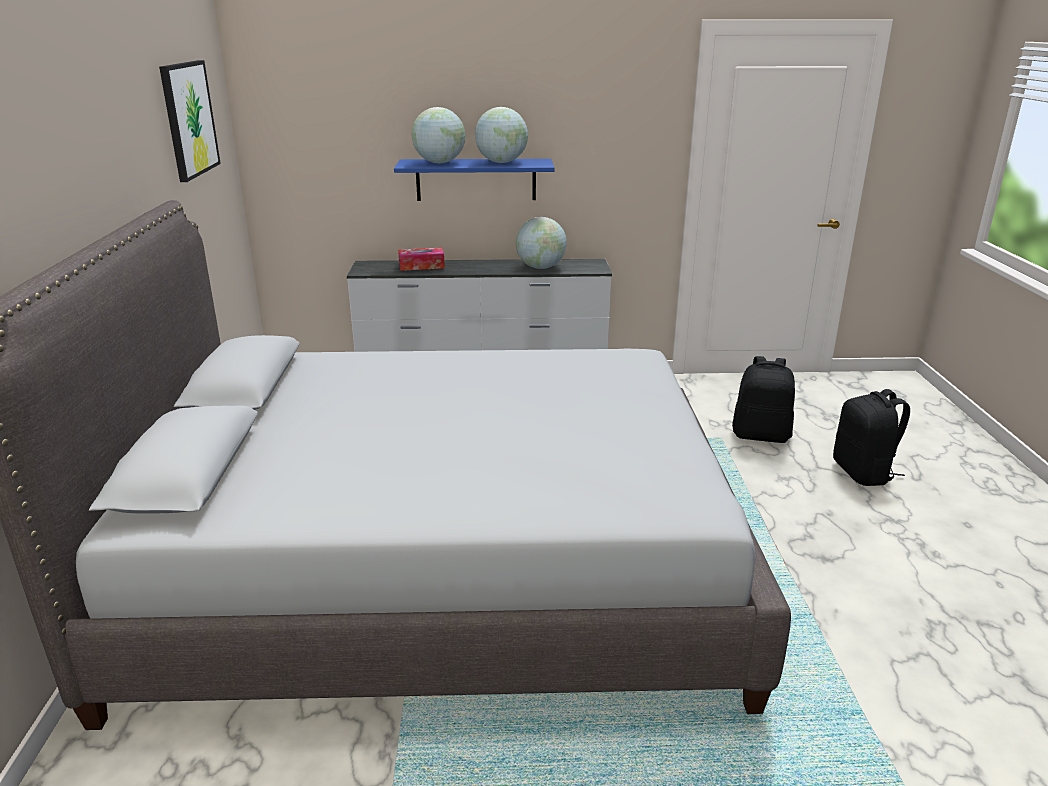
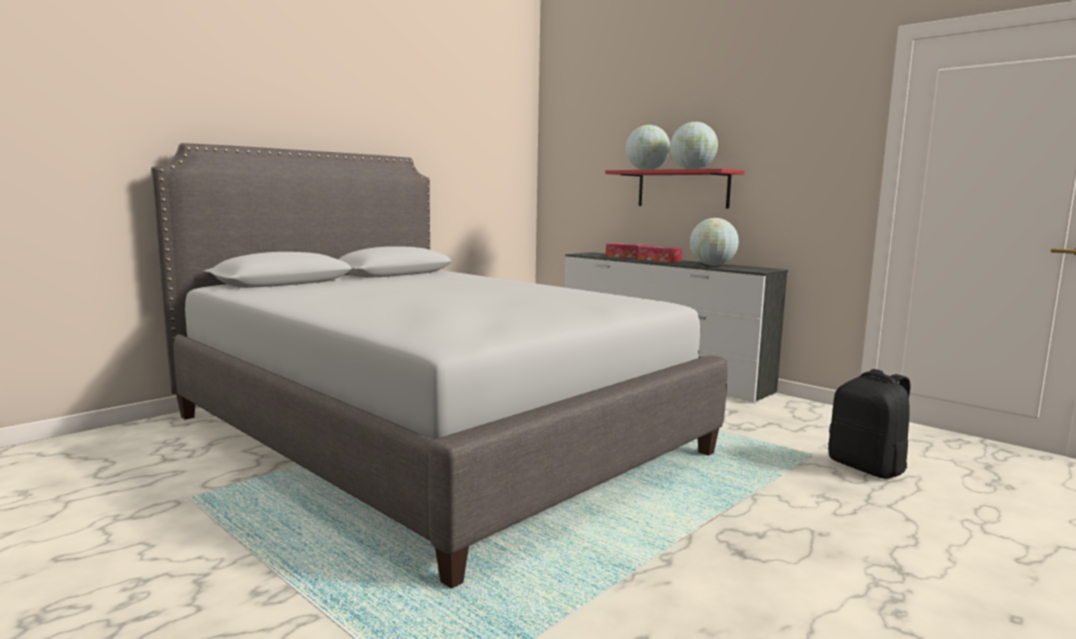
camera: 45 degrees right, 15 degrees down
(189, 119) = (474, 127): picture -> none
(471, 267) = (659, 260): none -> tissue box
(476, 179) = (682, 189): blue shelf -> red shelf
(863, 473) = (944, 530): black backpack -> none

